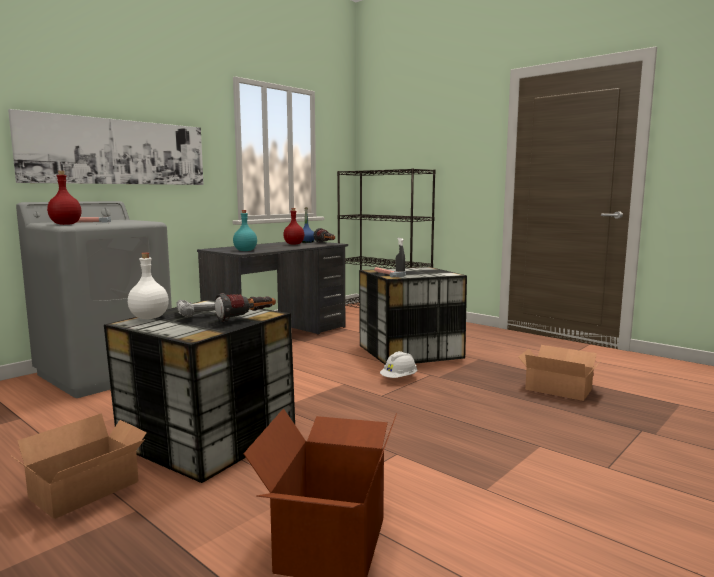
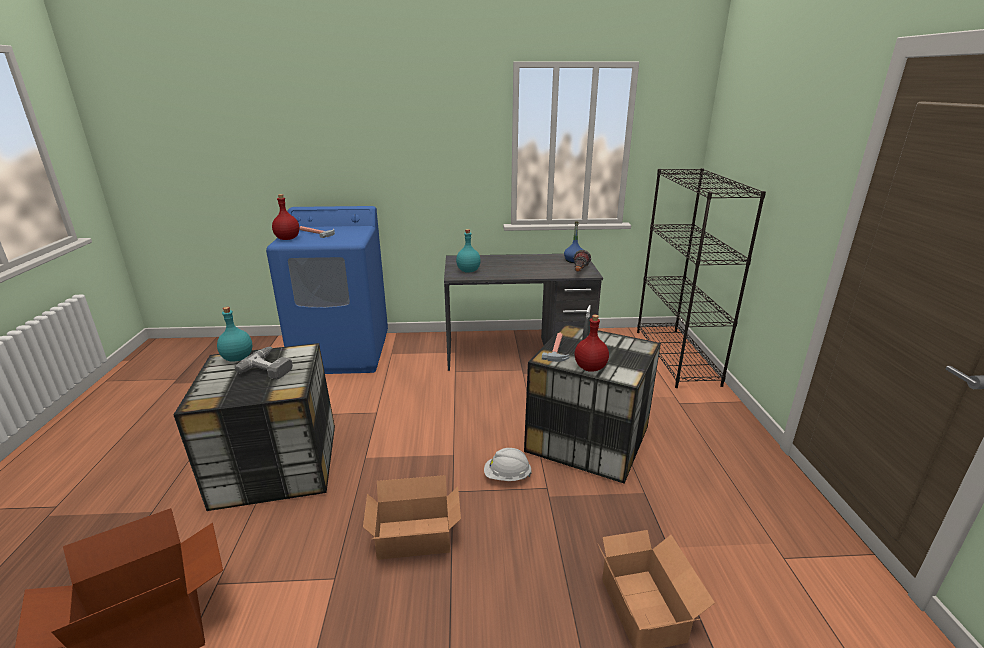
camera: 45 degrees right, 15 degrees up
(89, 490) = (167, 475): cardboard box -> cardboard box (416, 539)
(106, 373) = (343, 353): grey washing machine -> blue washing machine
(117, 152) = (377, 158): picture -> none
(149, 318) = (237, 358): white bottle -> turquoise bottle
(247, 318) = (269, 391): flashlight -> none
(294, 244) = (548, 264): red bottle -> red bottle (591, 368)

